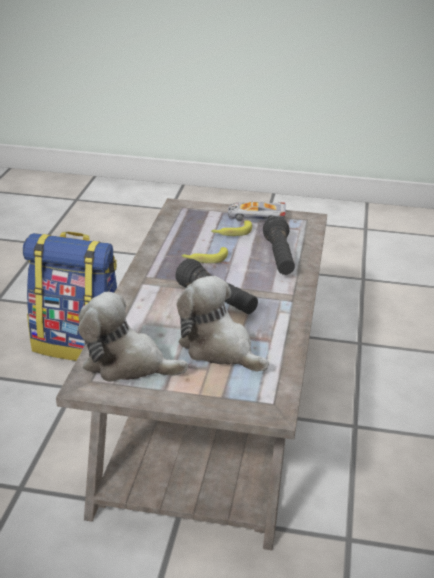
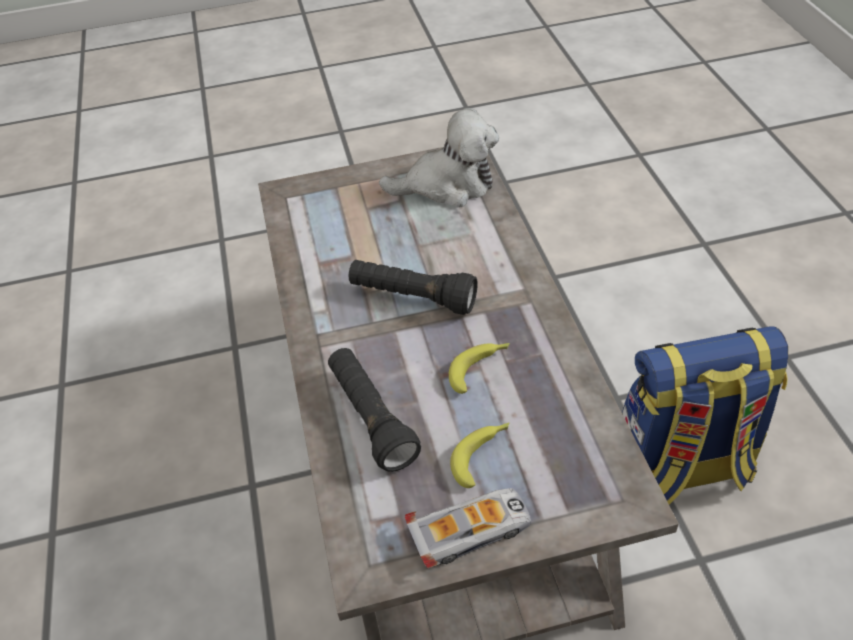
camera: 160 degrees right, 15 degrees up
(219, 349) = (368, 233): plush toy -> none

